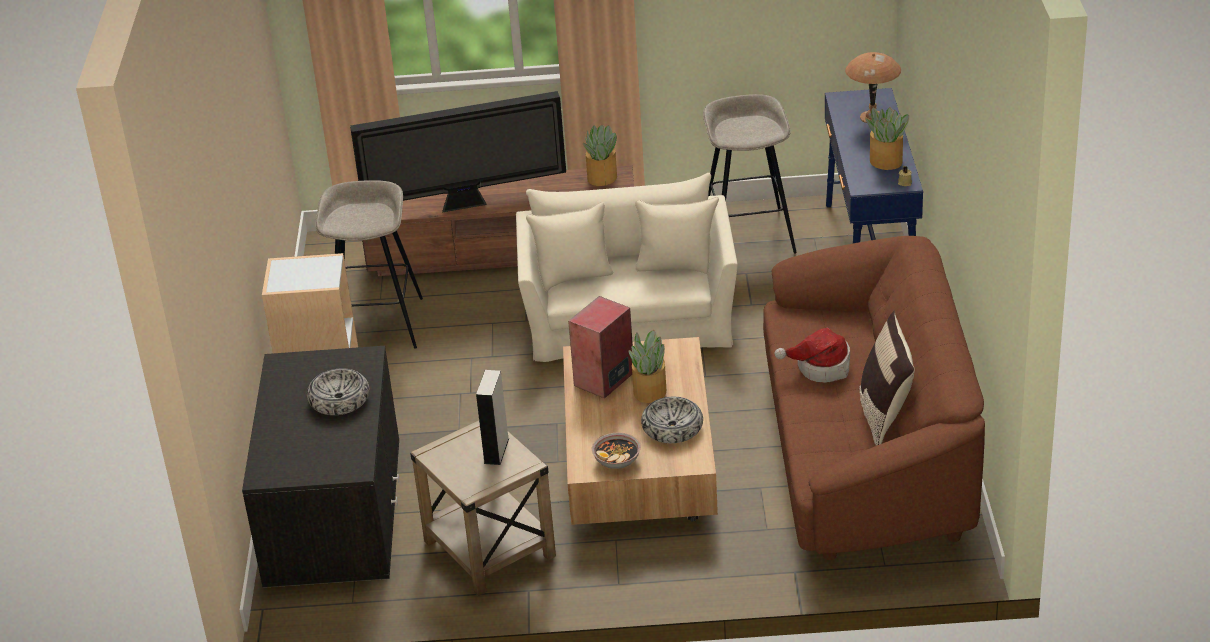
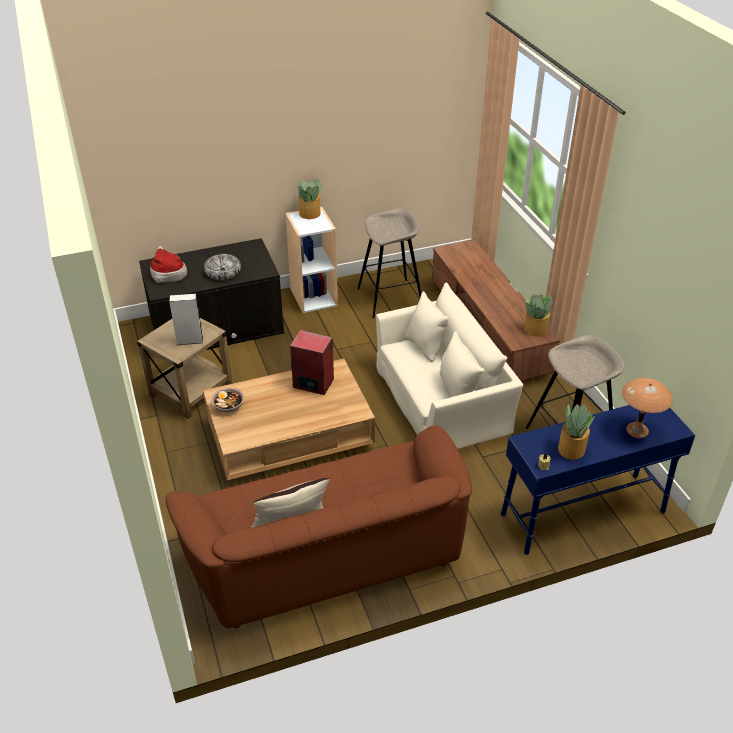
camera: 70 degrees right, 5 degrees up
(466, 204) = (472, 281): television -> none
(650, 391) = (306, 406): potted plant -> potted plant (310, 214)
(672, 427) = (268, 424): bowl -> none
(820, 367) = (342, 482): hat -> hat (168, 273)

